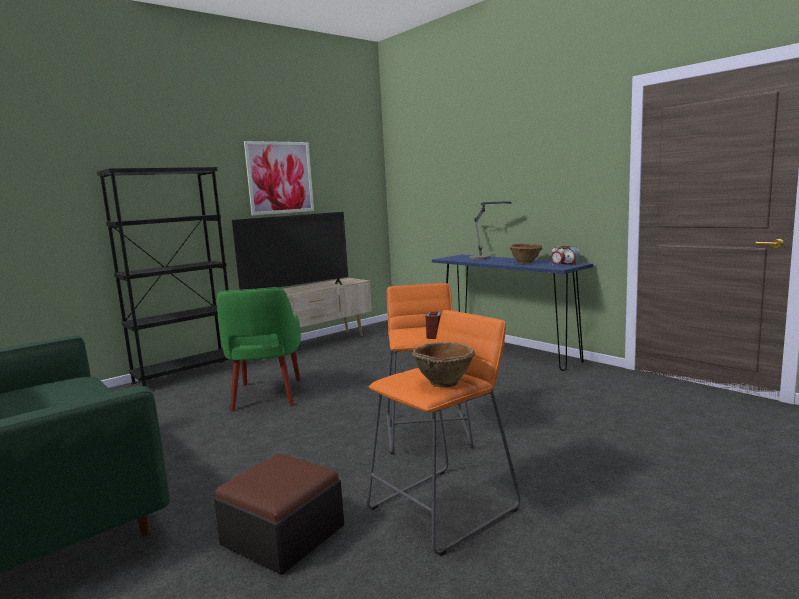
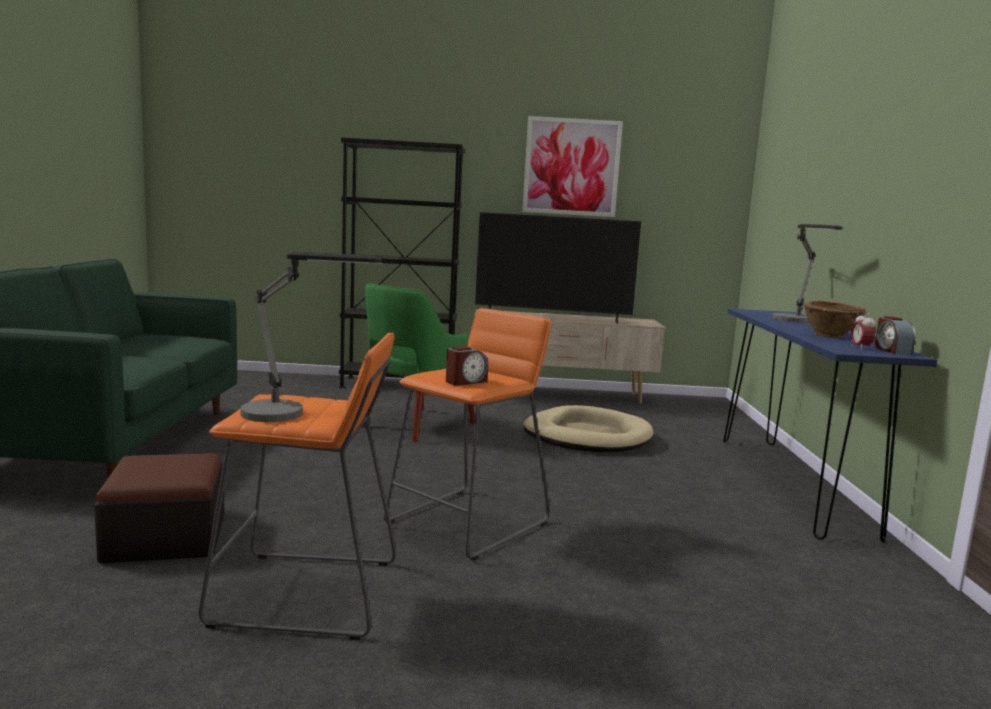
camera: 40 degrees right, 0 degrees up
(377, 363) = (587, 436): none -> beige dog bed
(444, 382) = (290, 415): brown bowl -> table lamp

